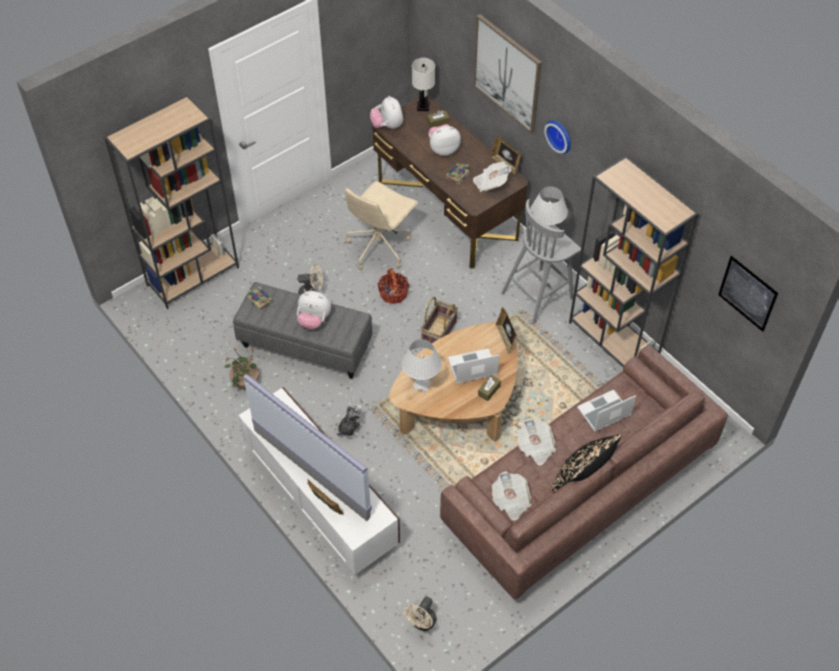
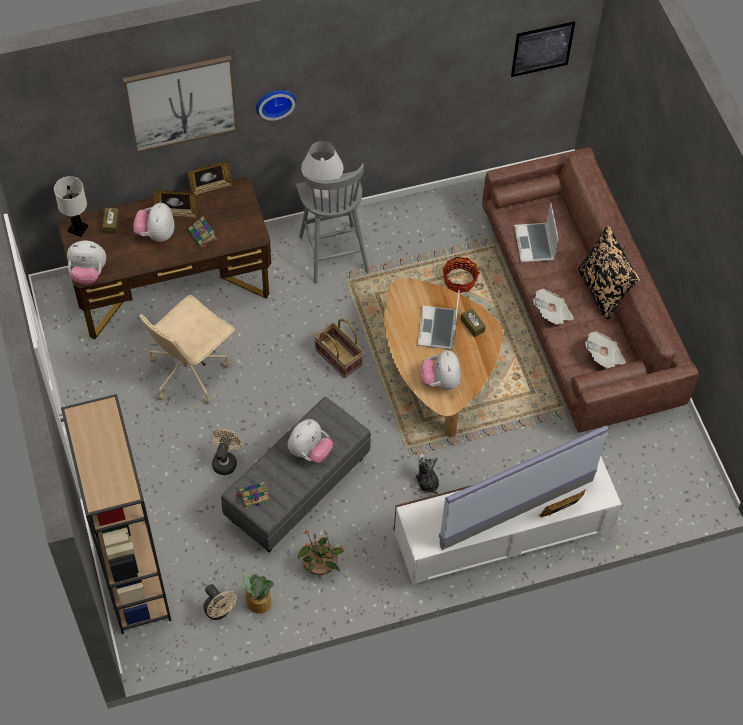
camera: 70 degrees left, 5 degrees up
(201, 354) = (258, 601): none -> potted plant
(380, 246) = (191, 370): beige office chair -> beige office chair turned 75 degrees clockwise
(393, 293) = (265, 381): basket -> basket (459, 280)
(421, 385) = (440, 381): white table lamp -> plush toy
(421, 623) = (673, 495): beige fan -> beige fan (219, 611)
(490, 183) = (230, 210): newspaper -> none
(505, 338) = (414, 287): picture frame -> picture frame (176, 212)
(614, 340) = (420, 213): bookcase -> none

